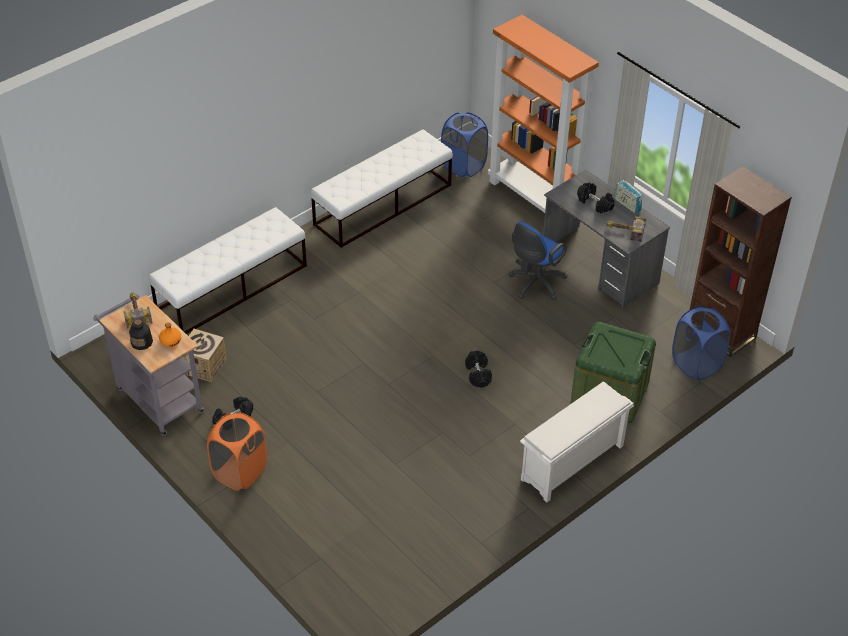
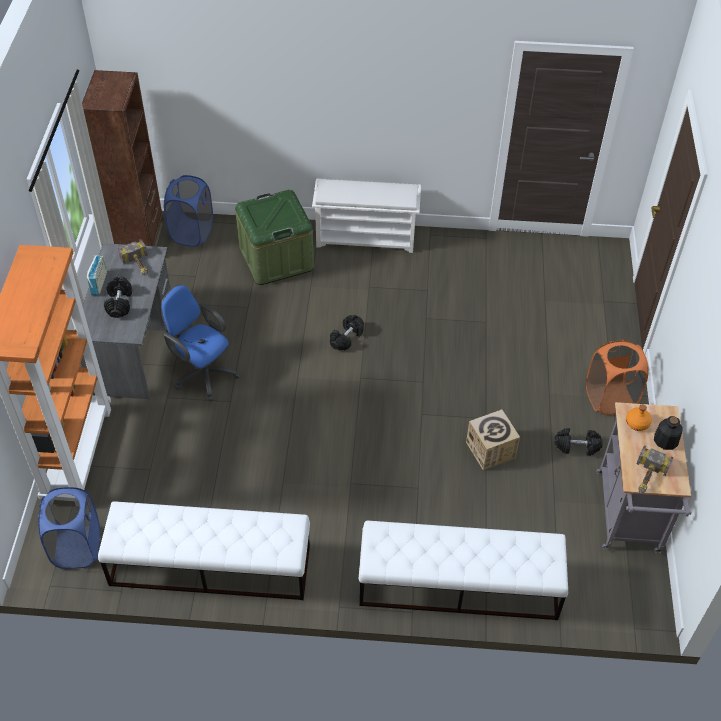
camera: 135 degrees left, 5 degrees up
(204, 366) = (560, 516): cardboard box -> cardboard box (490, 450)
(535, 284) = (202, 373): blue office chair -> blue office chair turned 135 degrees counterclockwise

